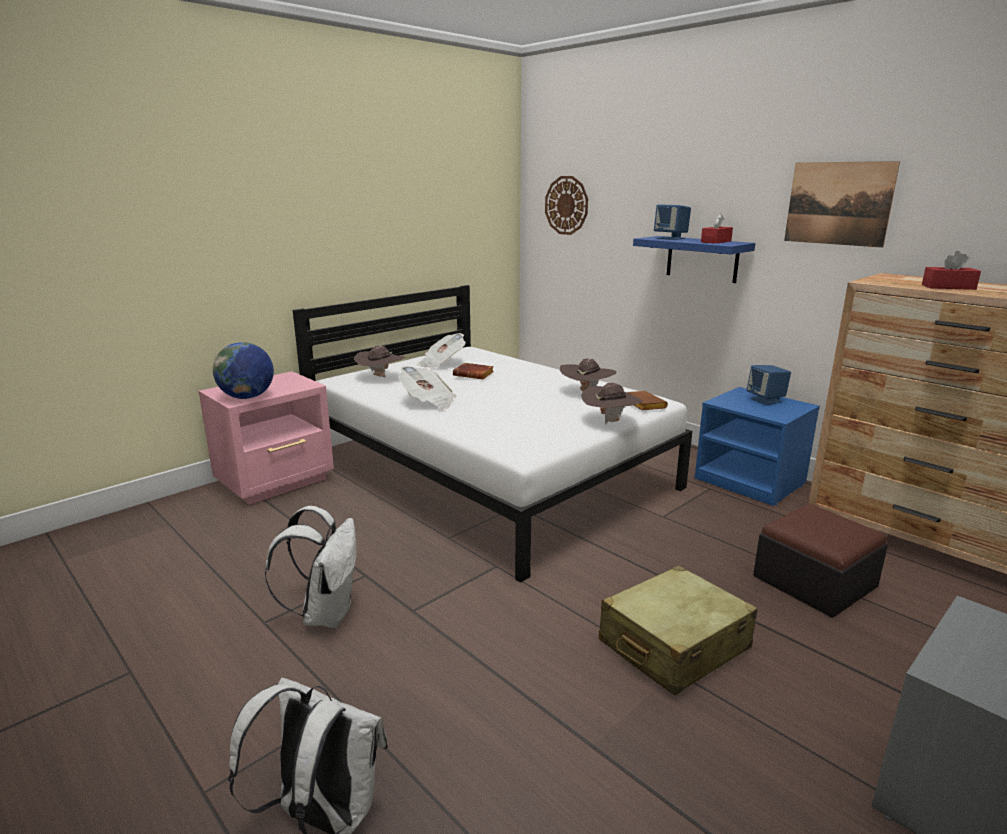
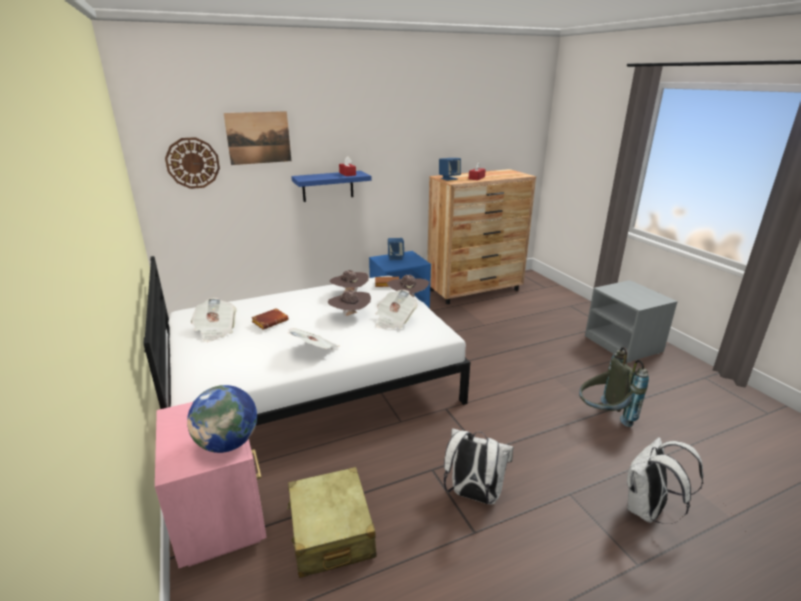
camera: 70 degrees left, 5 degrees up
(381, 378) = (222, 364): brown hat -> brown hat (350, 316)
(535, 424) = (394, 320): none -> newspaper
(582, 753) = (603, 417): none -> grey backpack
(671, 238) = (314, 176): blue speaker -> blue speaker (449, 178)
(673, 645) = (535, 372): beige suitcase -> beige suitcase (331, 532)
(814, 581) = (497, 323): ottoman -> none
(838, 203) = (402, 143): picture -> picture (258, 138)

